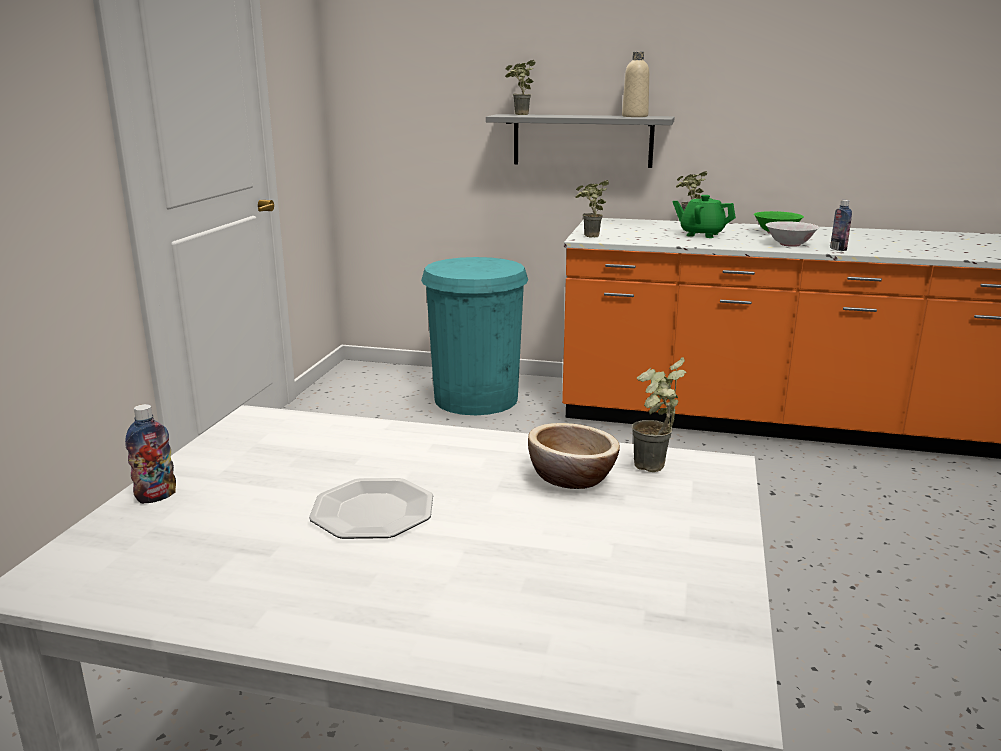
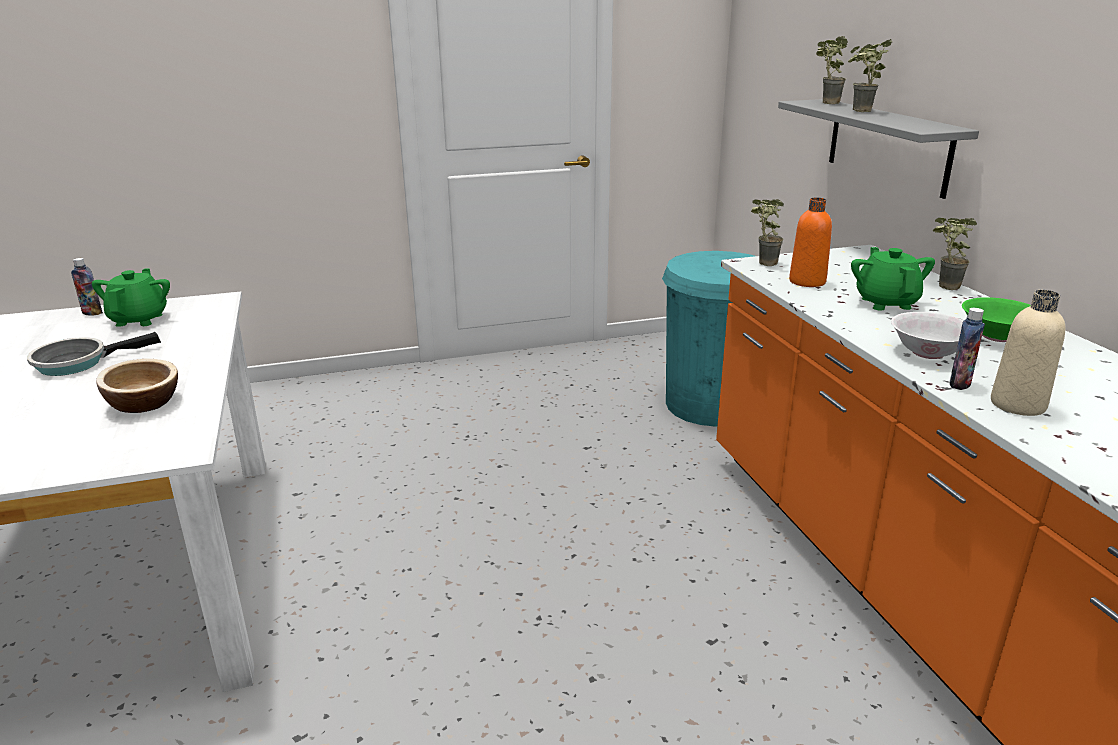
camera: 60 degrees right, 5 degrees up
(251, 466) = (139, 319): none -> green teapot
(372, 511) = (77, 362): plate -> frying pan
(635, 116) = (917, 123): beige bottle -> beige bottle (1017, 405)
(642, 237) = (807, 282): none -> orange bottle
(653, 470) = (164, 428): potted plant -> potted plant (859, 111)

